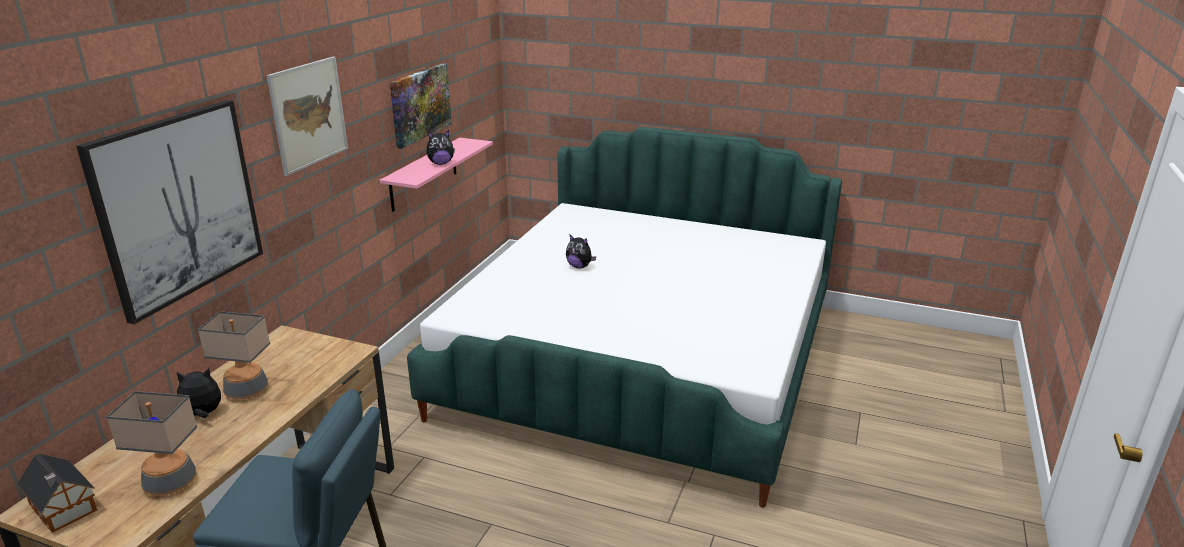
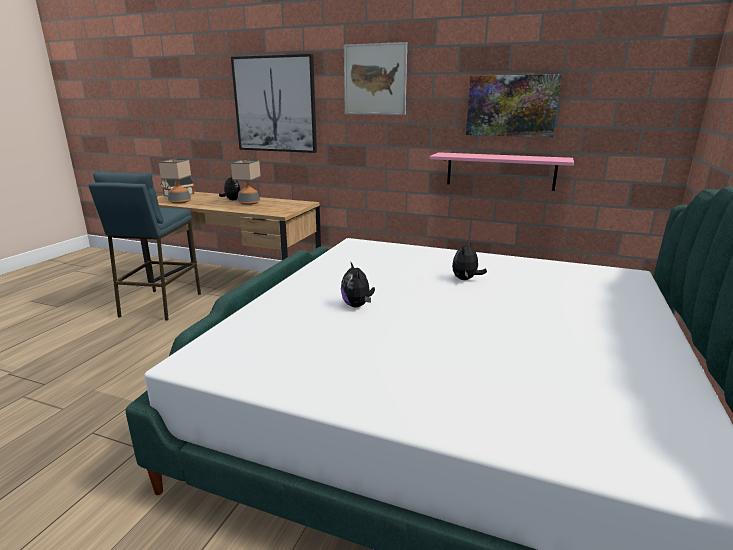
camera: 90 degrees right, 5 degrees down
(441, 163) = (487, 156): plush toy -> plush toy (357, 305)

